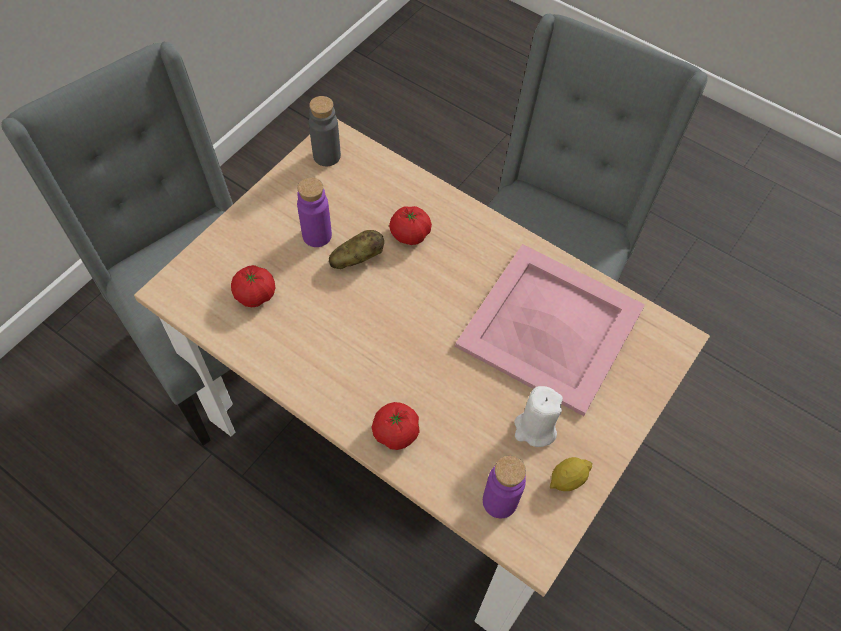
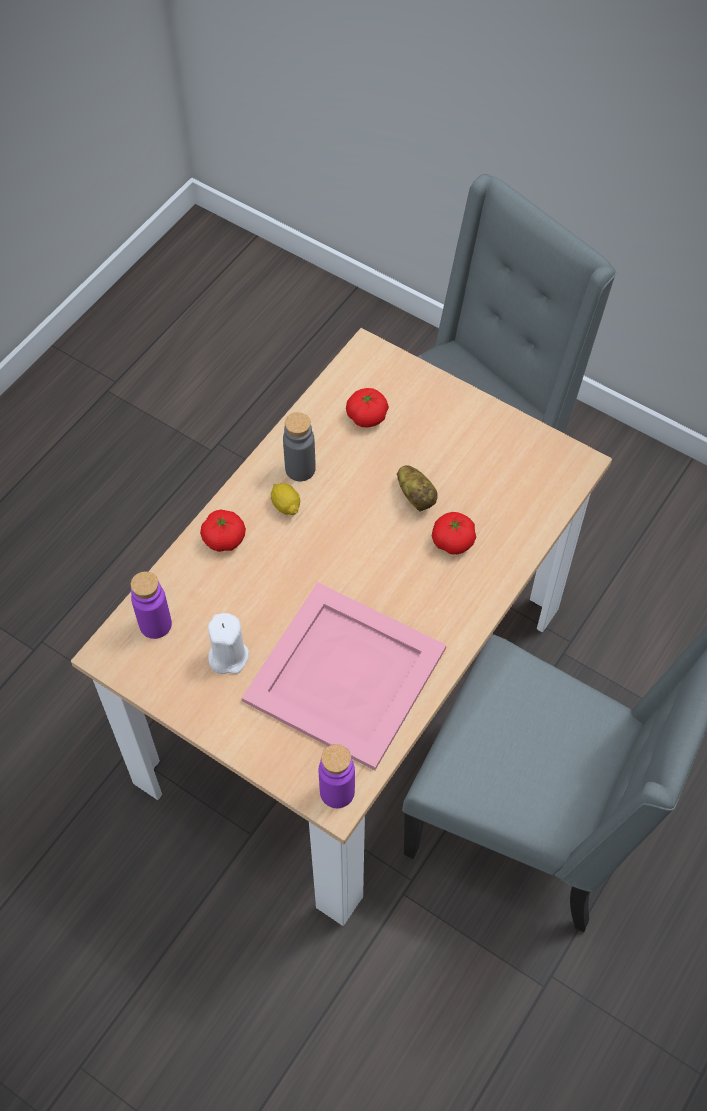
camera: 90 degrees right, 0 degrees up
(317, 235) = (442, 459): purple bottle -> purple bottle (337, 792)
(327, 156) = (550, 459): grey bottle -> grey bottle (300, 469)
(567, 479) = (175, 683): lemon -> lemon (285, 505)

